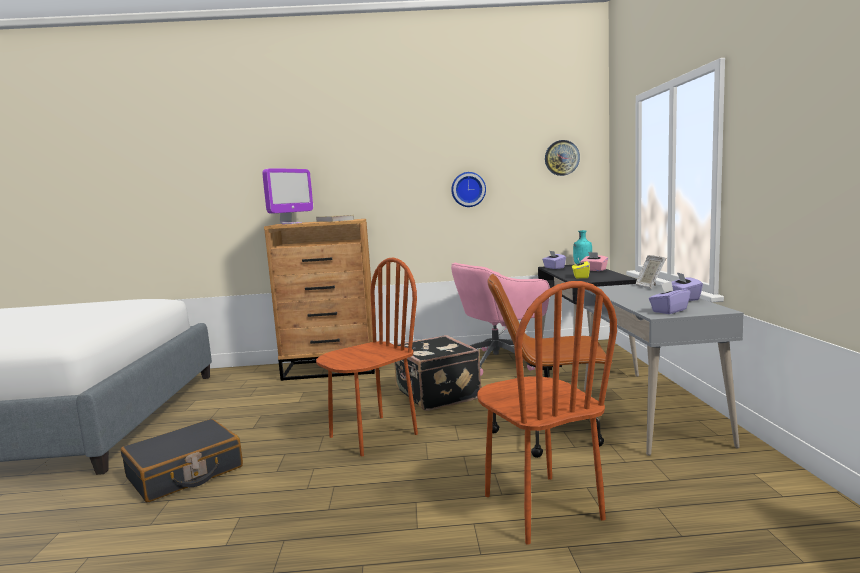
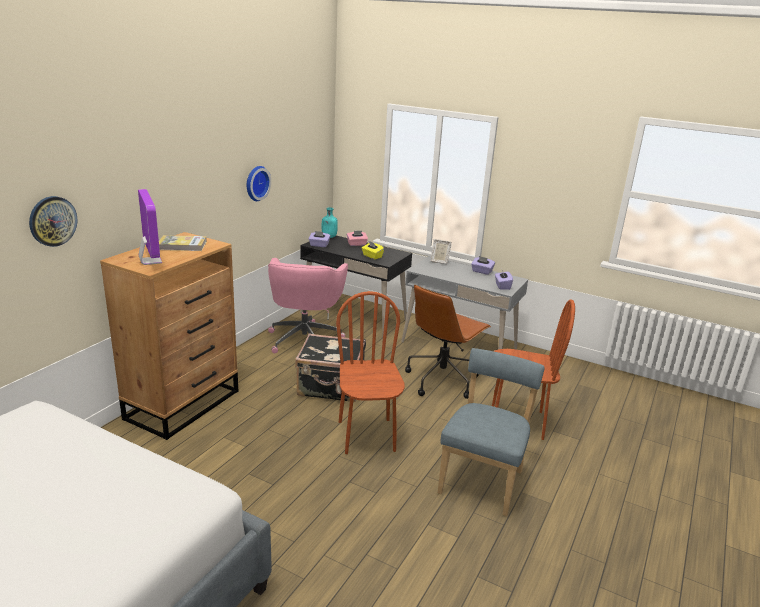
camera: 60 degrees left, 15 degrees up
(185, 473) = (324, 538): black suitcase -> none
(362, 525) = (483, 480): none -> blue chair
(561, 158) = (311, 143): wall clock -> wall clock (52, 221)

